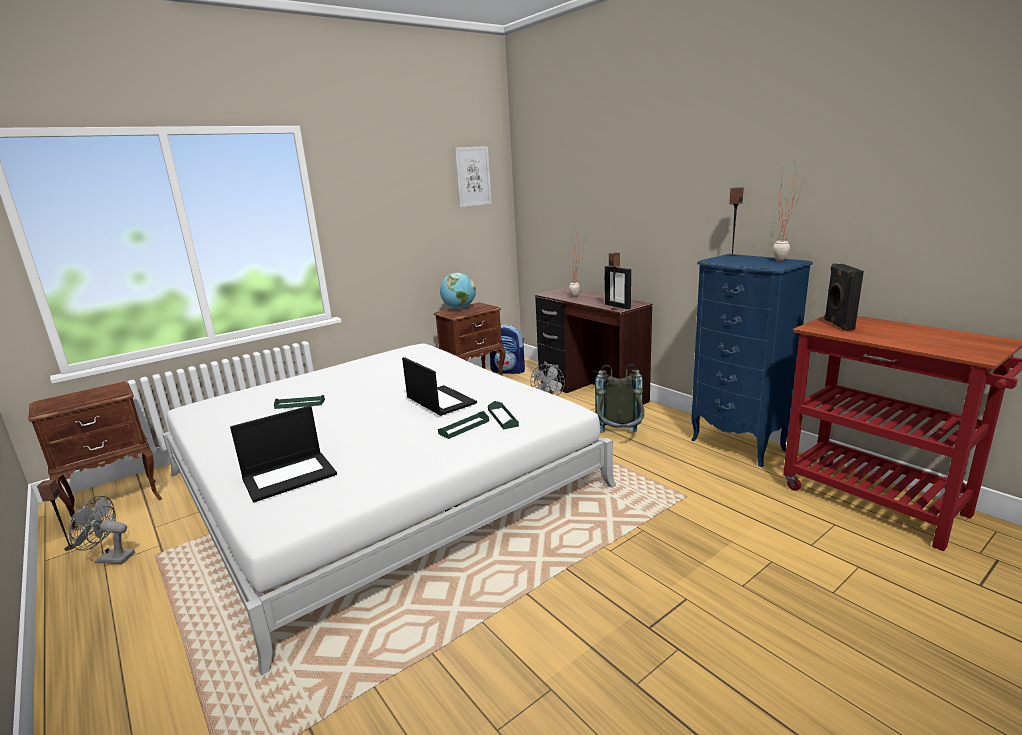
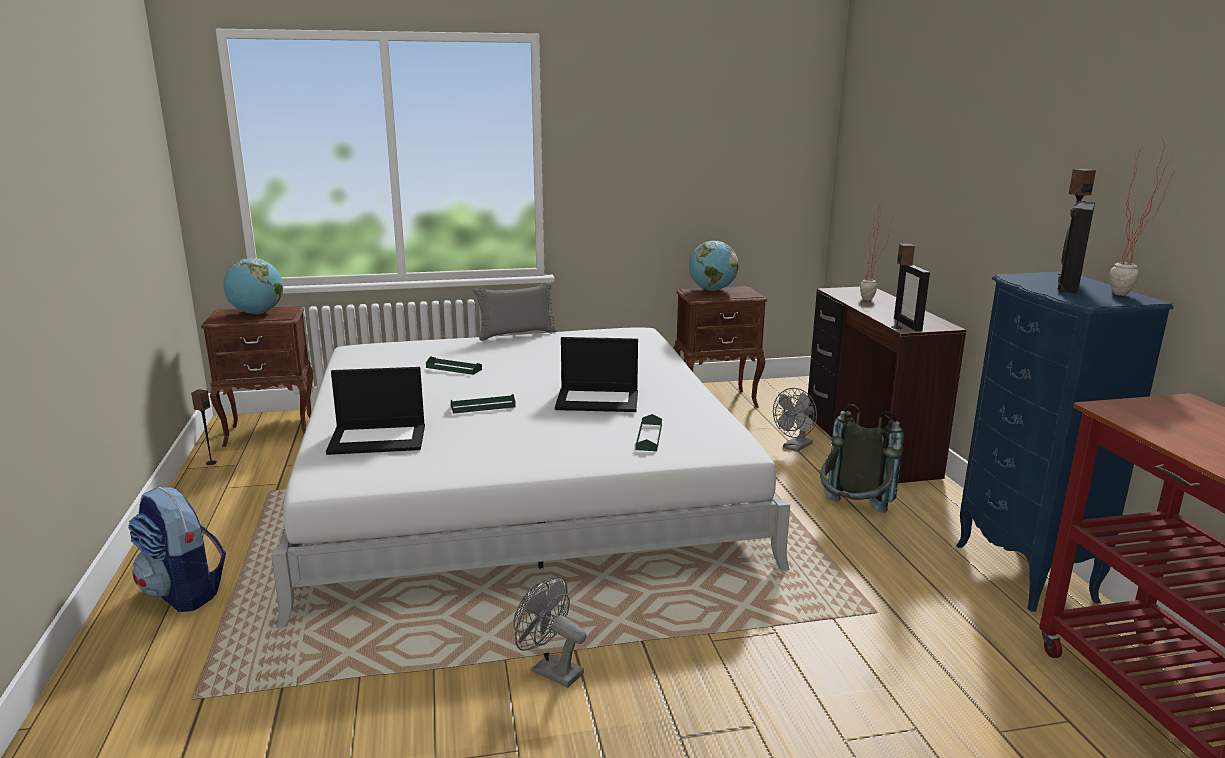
camera: 25 degrees right, 0 degrees up
(84, 396) = (257, 313): none -> globe
(110, 558) = (233, 483): grey fan -> grey fan (550, 670)
(325, 368) = (516, 334): none -> grey pillow
(440, 401) = (598, 400): laptop -> laptop turned 105 degrees clockwise
(464, 427) = (594, 436): green tray -> green tray (483, 407)
(473, 176) = (773, 110): picture -> none
(508, 371) = (780, 390): backpack -> backpack (184, 593)
(837, 324) = (1159, 412): black speaker -> black speaker (1067, 287)

